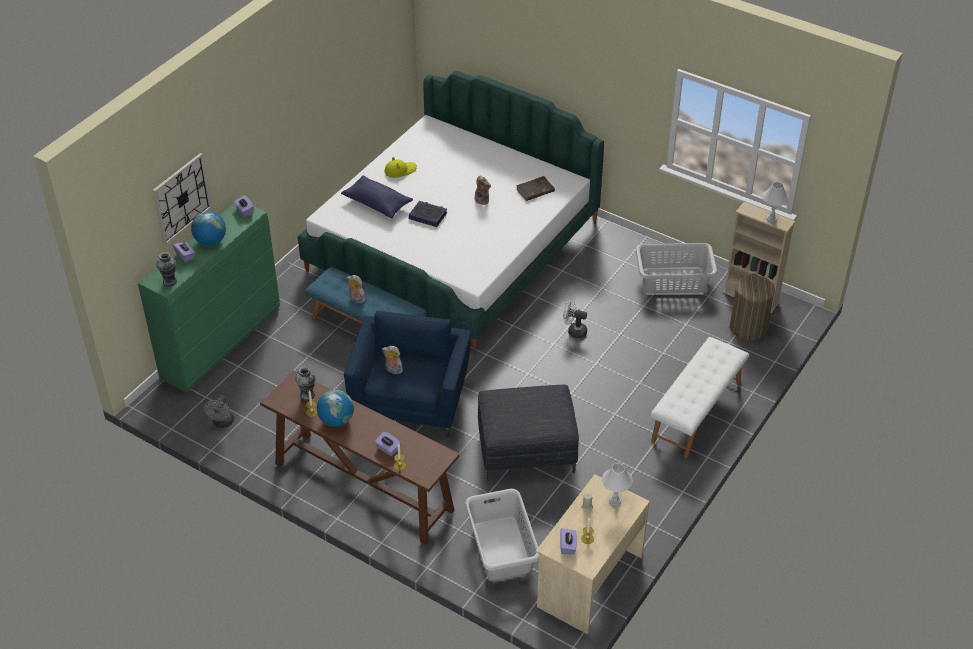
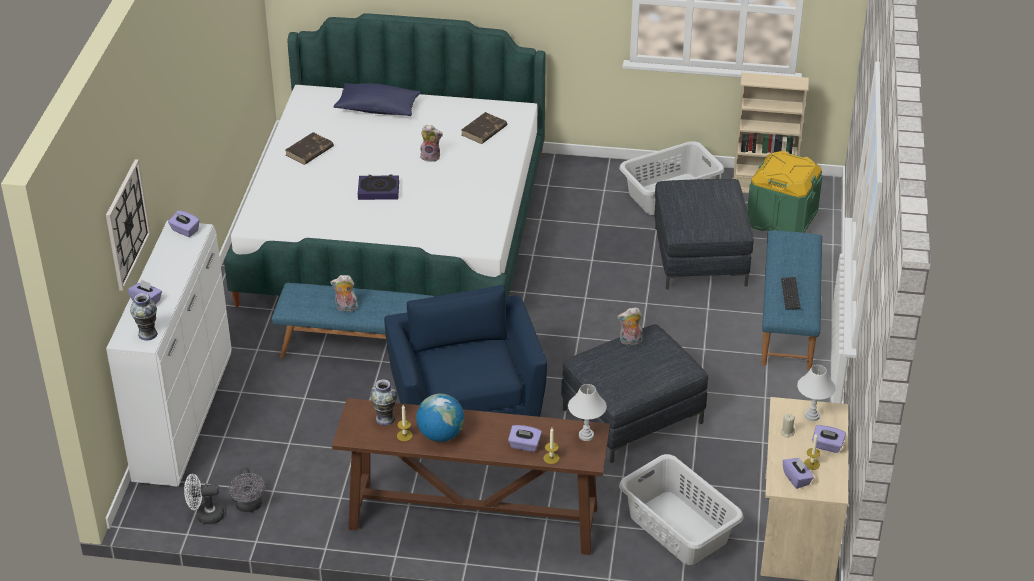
camera: 25 degrees left, 5 degrees down
(210, 241) = (166, 275): globe -> none
(223, 343) = (185, 416): green dresser -> white dresser
(377, 204) = (308, 194): blue pillow -> blue pillow (378, 109)
(393, 370) = (452, 368): plush toy -> plush toy (630, 341)
(400, 170) = (309, 151): yellow hat -> brown book
(574, 331) = (598, 278): white fan -> white fan (205, 516)
(609, 528) = (827, 446): none -> purple tissue box
(663, 339) = (700, 256): none -> grey ottoman
(687, 394) = (790, 294): none -> keyboard
(697, 412) = (789, 320): white bench -> blue bench
(748, 328) = (781, 219): laundry basket -> green storage box
(771, 219) = (783, 81): white table lamp -> white table lamp (586, 436)

